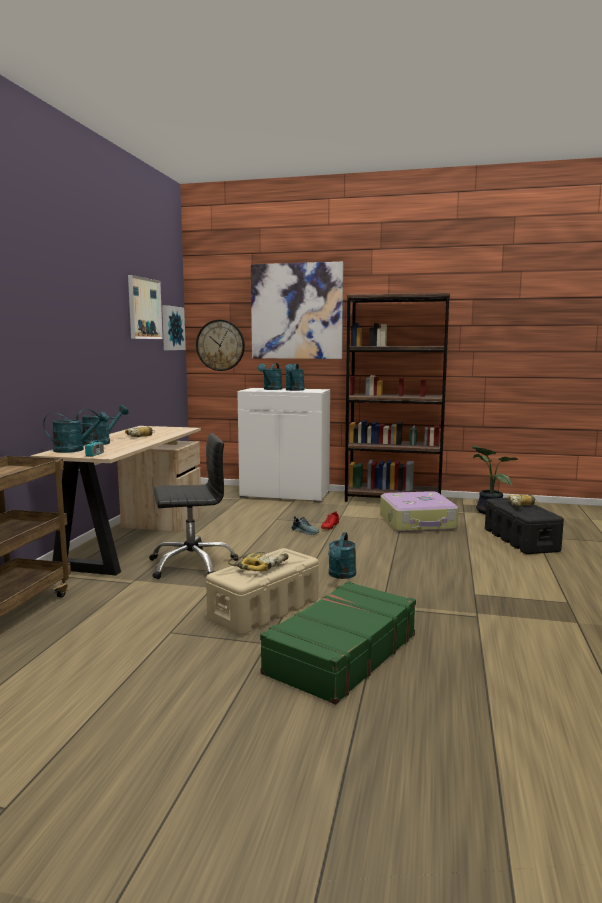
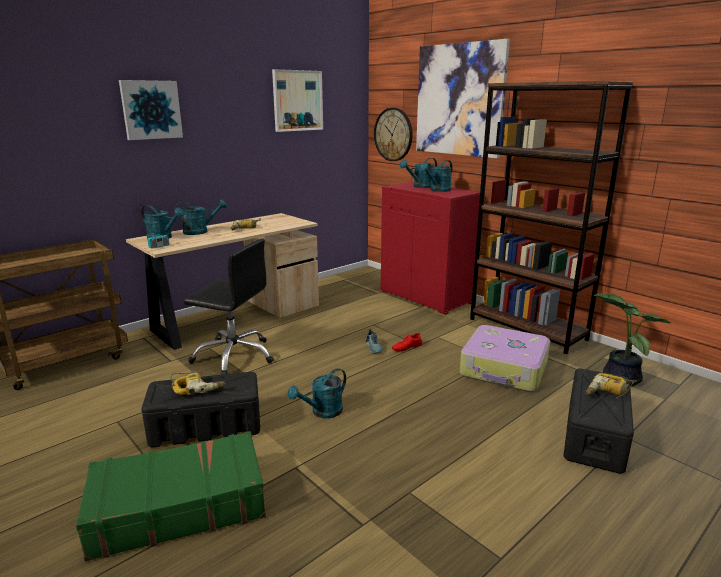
camera: 35 degrees right, 10 degrees up
(172, 328) = (344, 117): picture -> picture (151, 110)
(265, 609) = (207, 426): beige storage box -> black storage box
(285, 494) = (426, 296): white cabinet -> red cabinet

